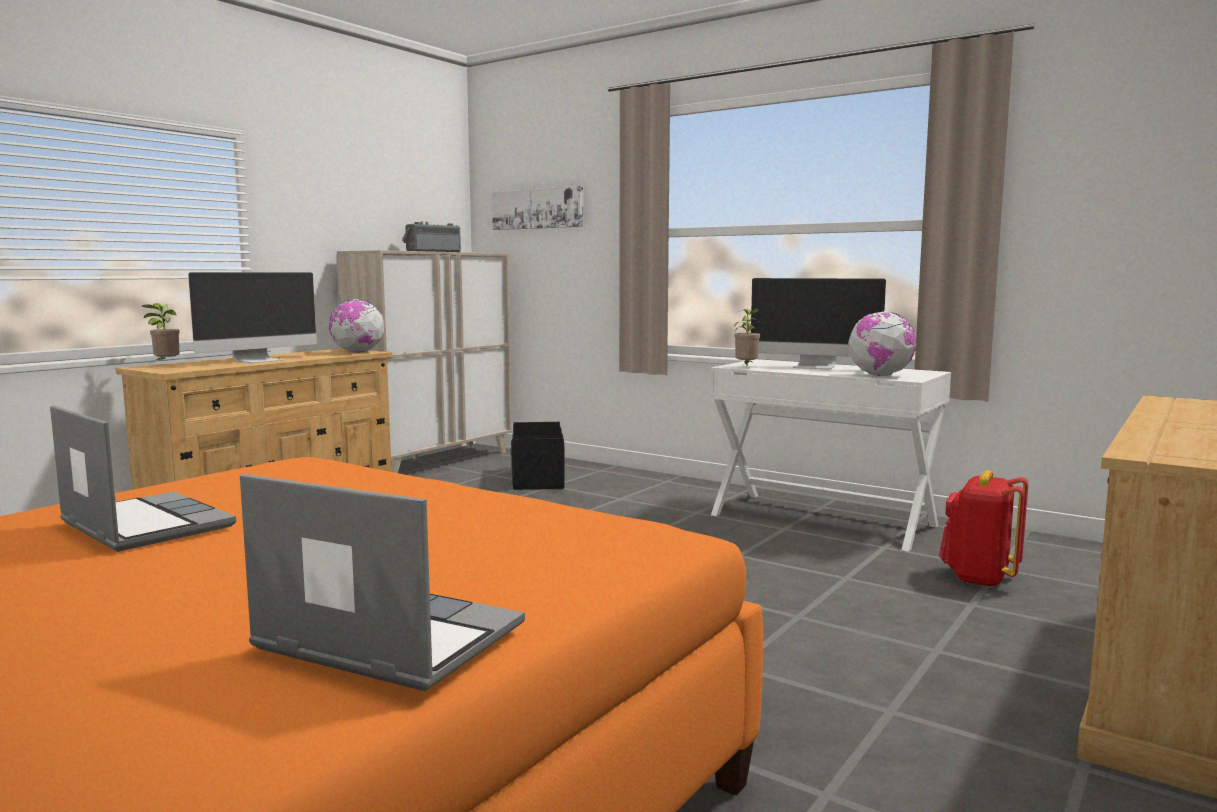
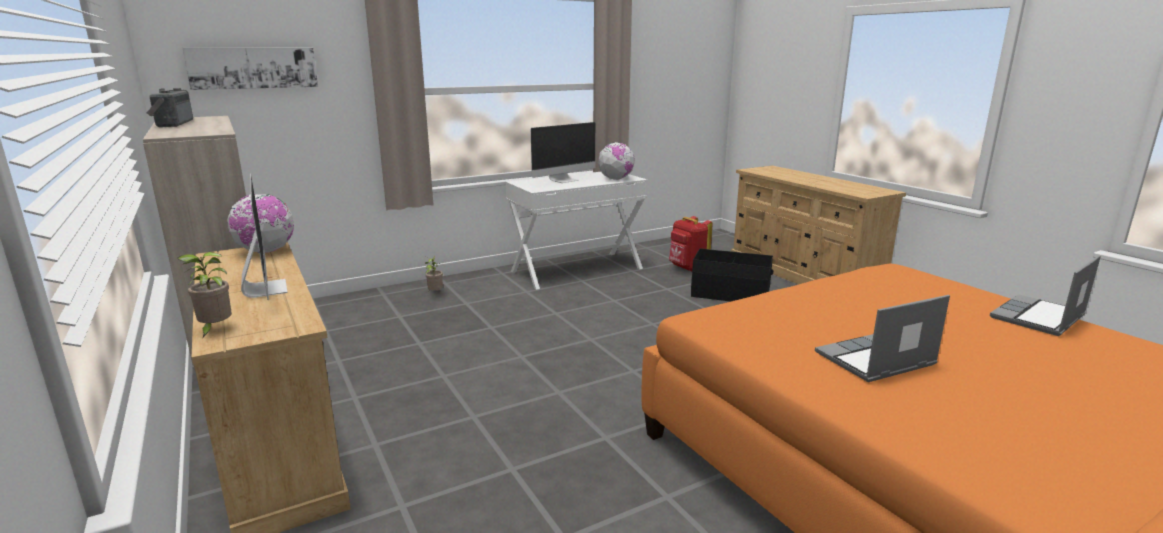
camera: 65 degrees left, 10 degrees up
(537, 478) = (368, 317): black storage box -> black storage box (730, 295)
(746, 367) = (546, 188): potted plant -> potted plant (435, 293)

